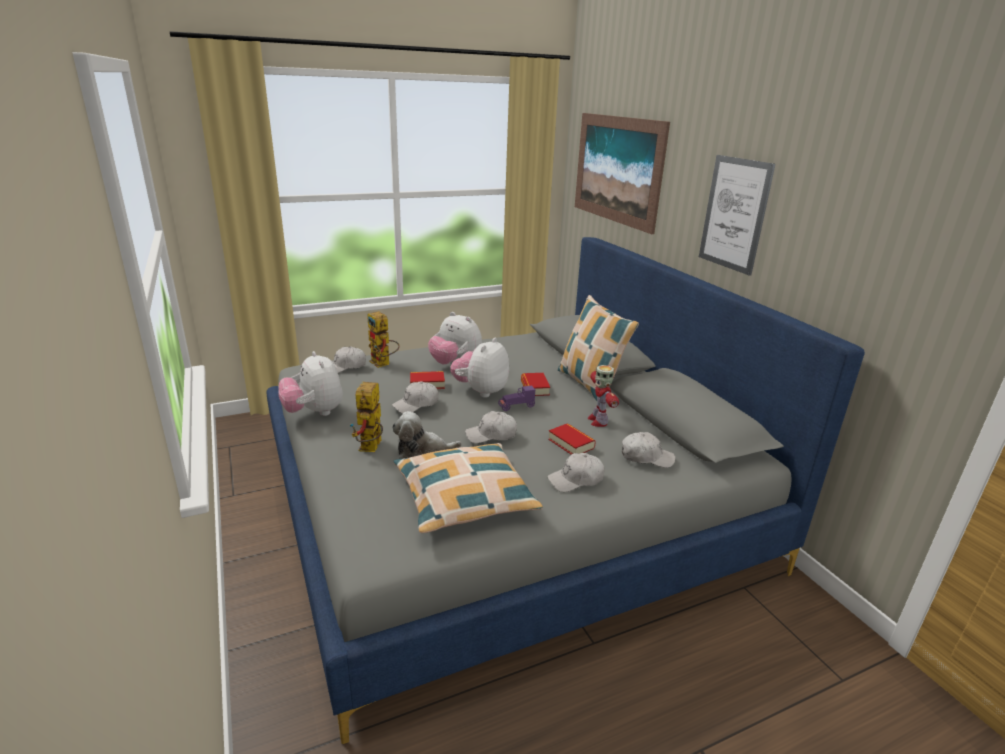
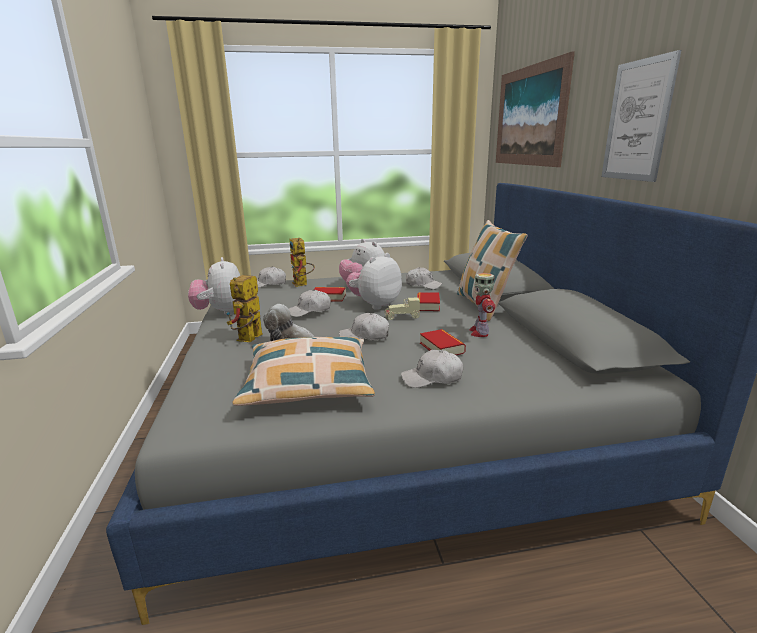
camera: 15 degrees right, 5 degrees down
(516, 407) = (402, 317): purple toy car -> beige toy car
(646, 457) = (519, 364): white cap -> white cap (423, 285)

